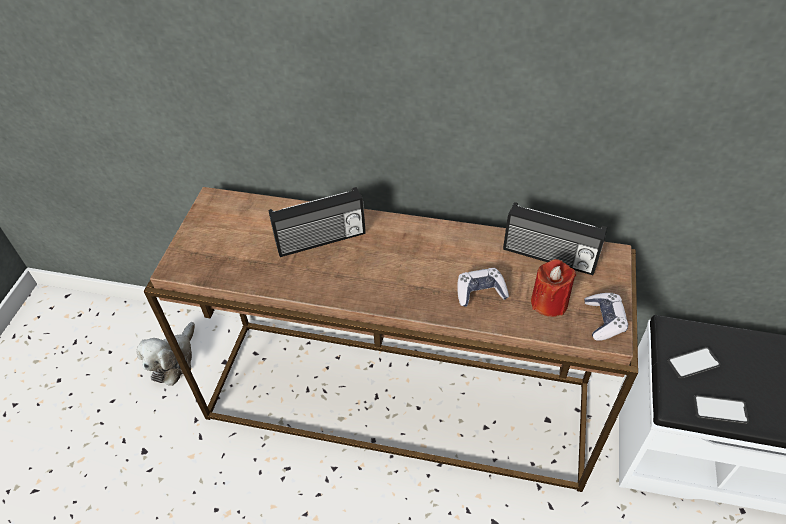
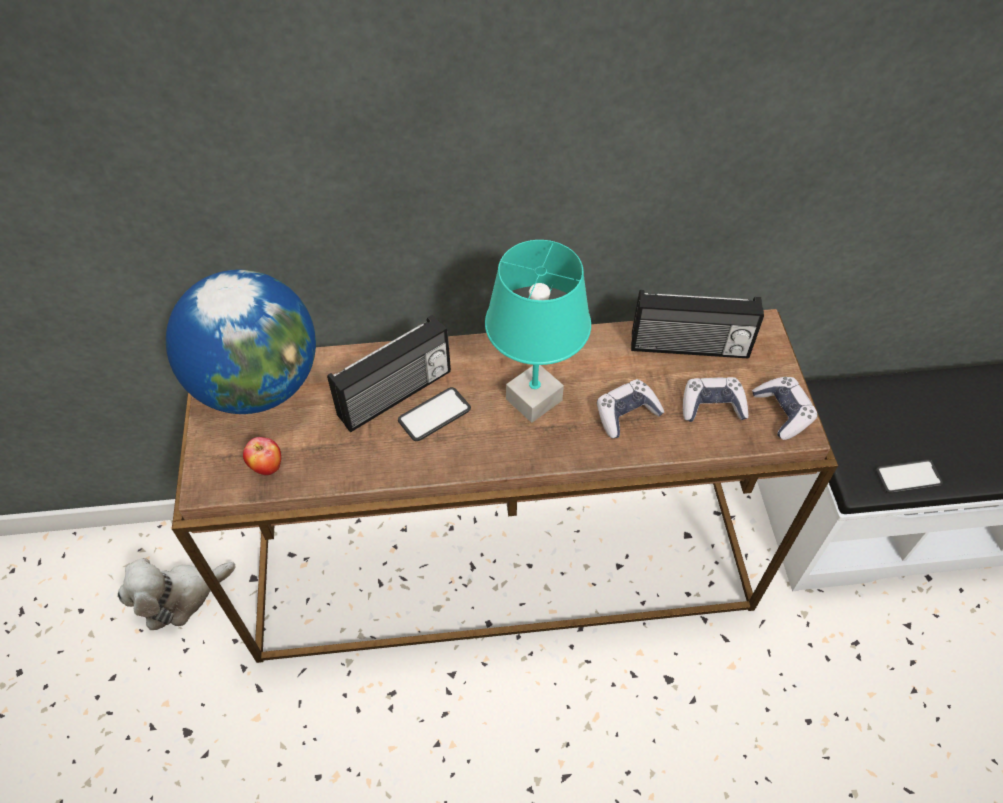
camera: 20 degrees left, 5 degrees up
(173, 360) = (179, 596): plush toy -> plush toy turned 60 degrees clockwise
(216, 265) = (266, 467): none -> apple
(234, 212) = (258, 385): none -> globe
(416, 266) = (534, 400): none -> turquoise table lamp
(549, 302) = (712, 406): red candle -> game controller
(693, 363) = (862, 429): phone -> phone (434, 415)

